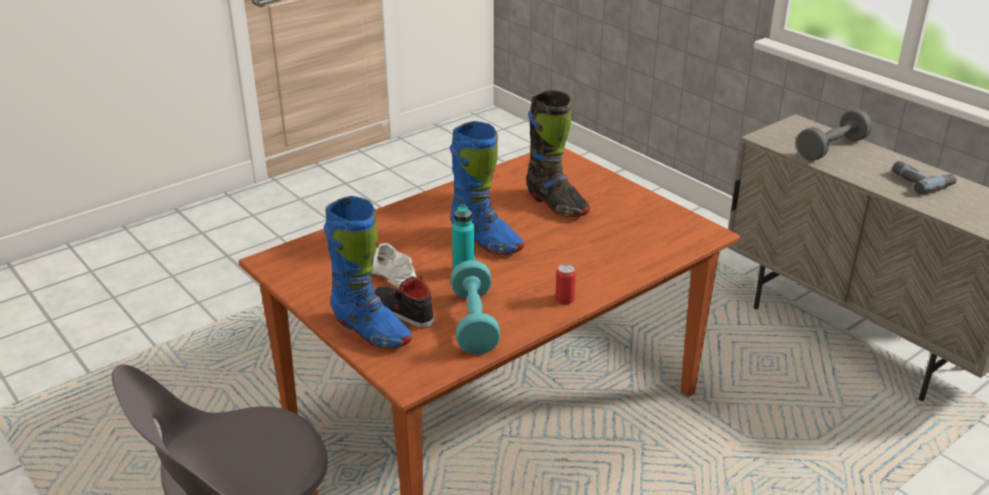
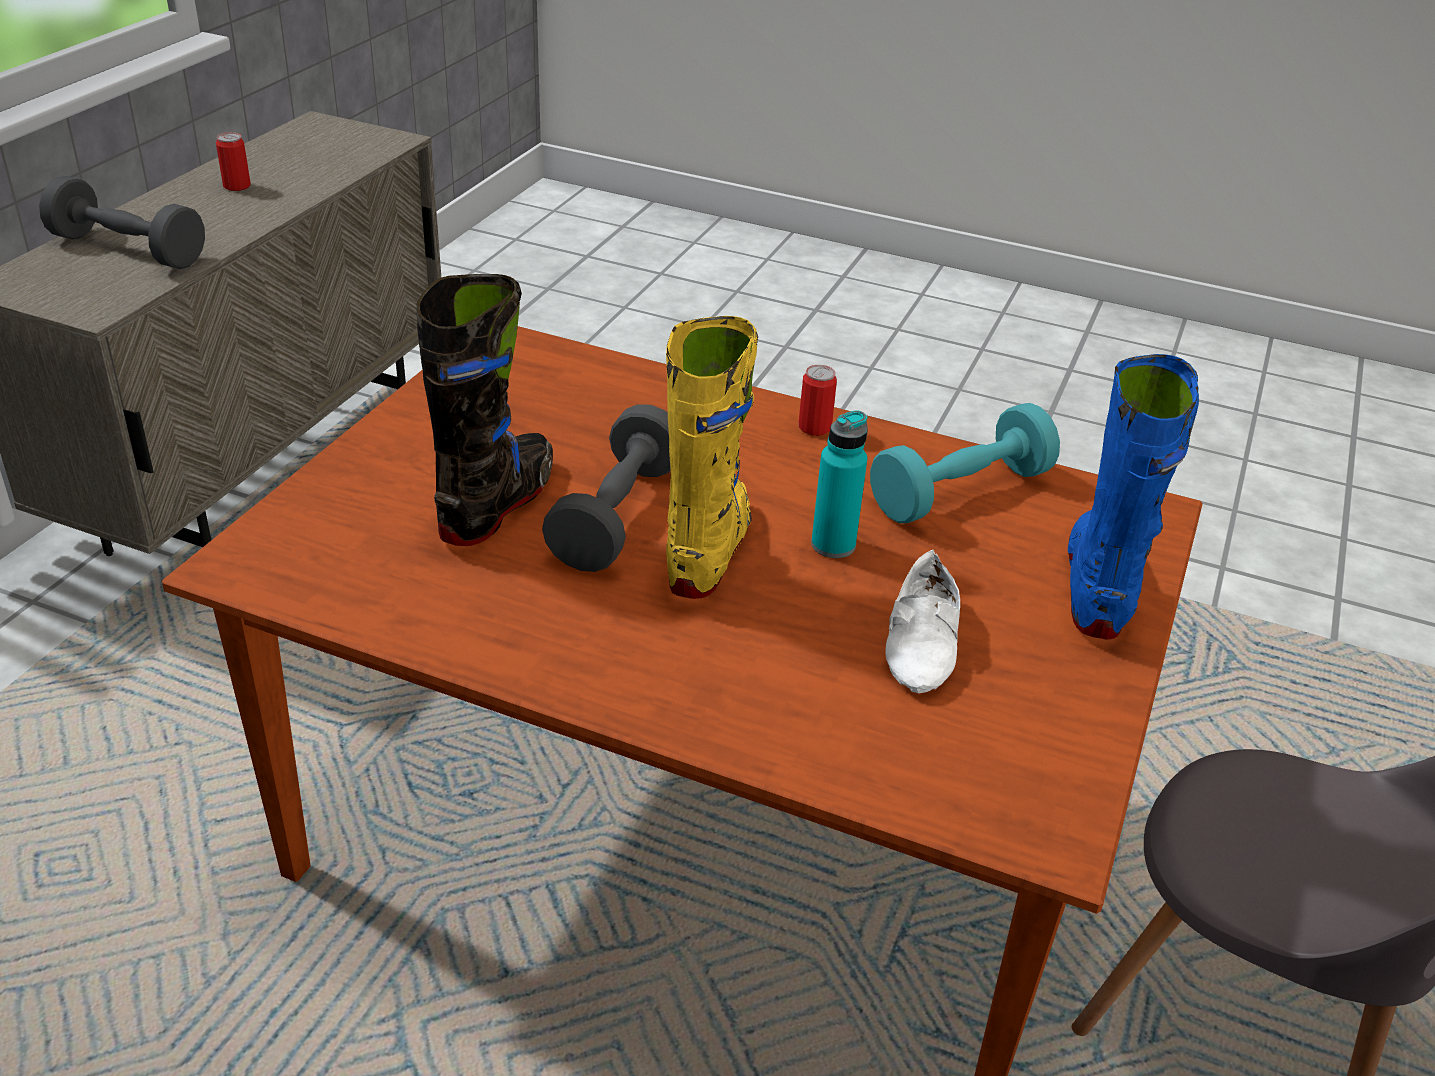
camera: 120 degrees left, 5 degrees up
(402, 311) = (1013, 573): black shoe -> none
(486, 241) = (708, 550): blue boot -> yellow boot
(527, 227) = (616, 516): none -> grey dumbbell
(921, 181) = (237, 186): power drill -> can

